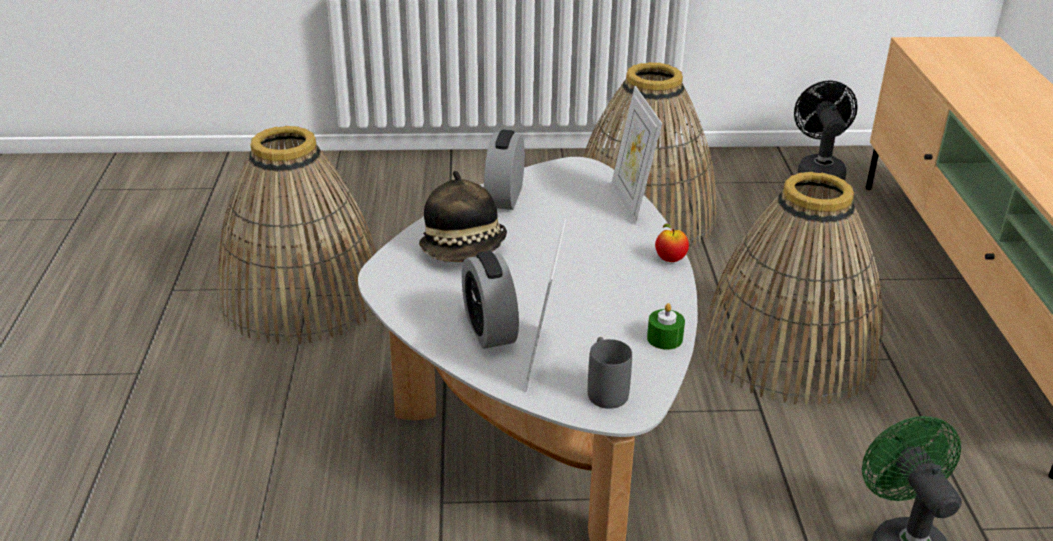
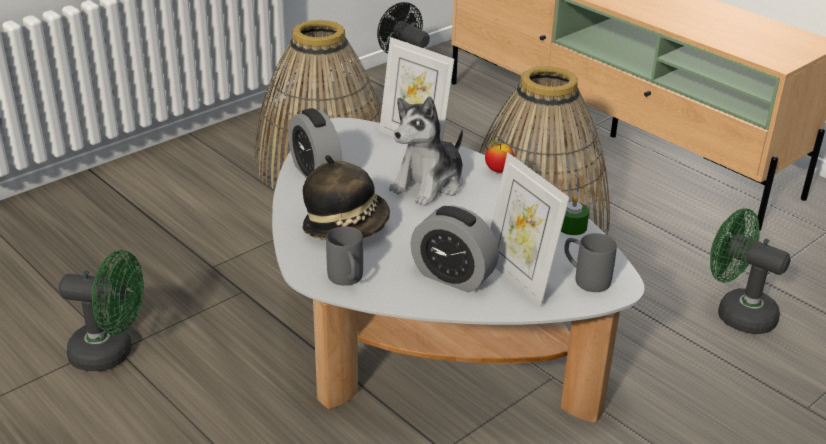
camera: 40 degrees left, 0 degrees up
(302, 295) = (111, 353): basket -> green fan
(402, 292) = (347, 280): none -> grey mug
(586, 245) = (429, 184): none -> plush toy

